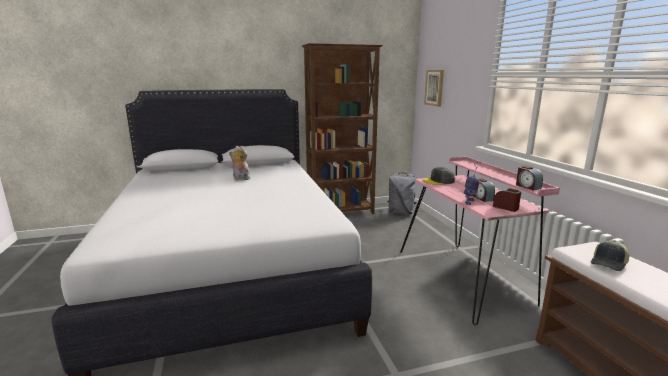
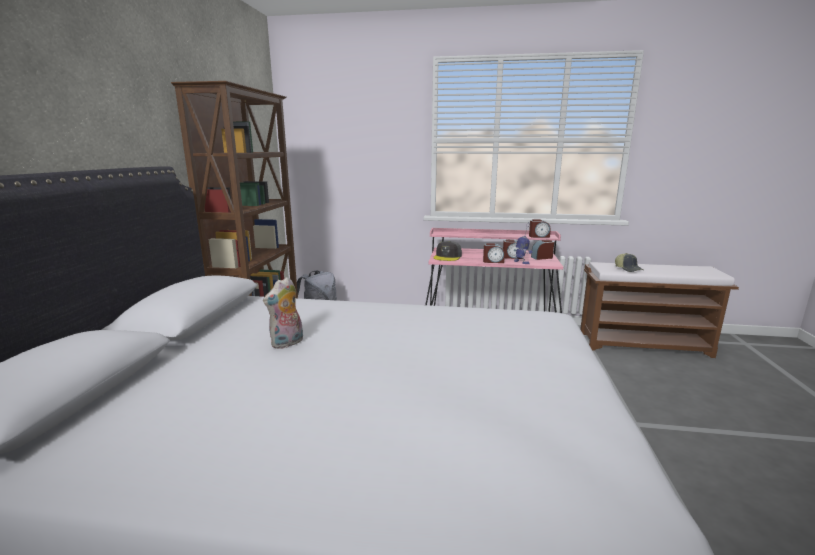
camera: 65 degrees left, 0 degrees up
(434, 87) = (326, 157): picture -> none
(452, 194) = (493, 261): none -> alarm clock

